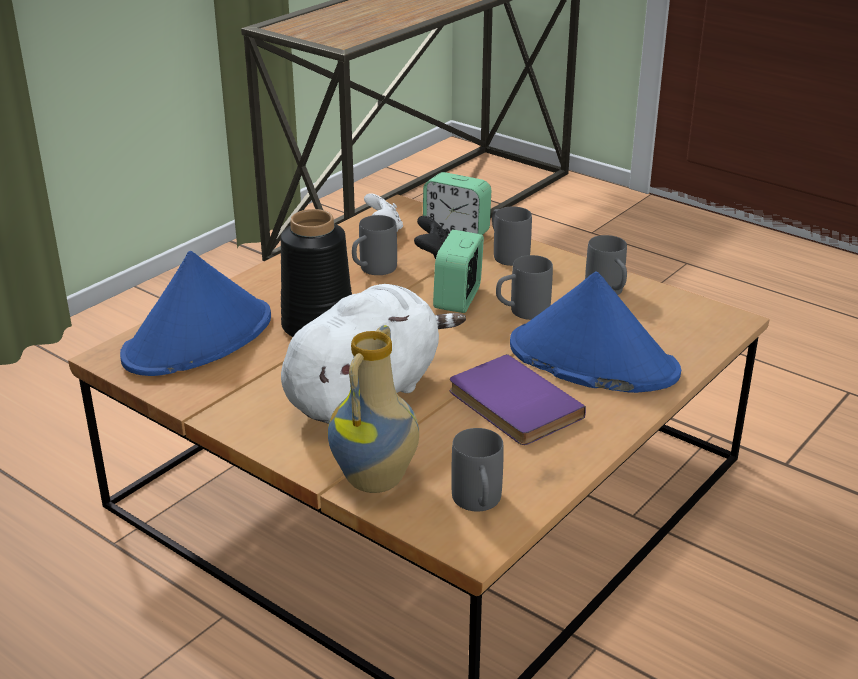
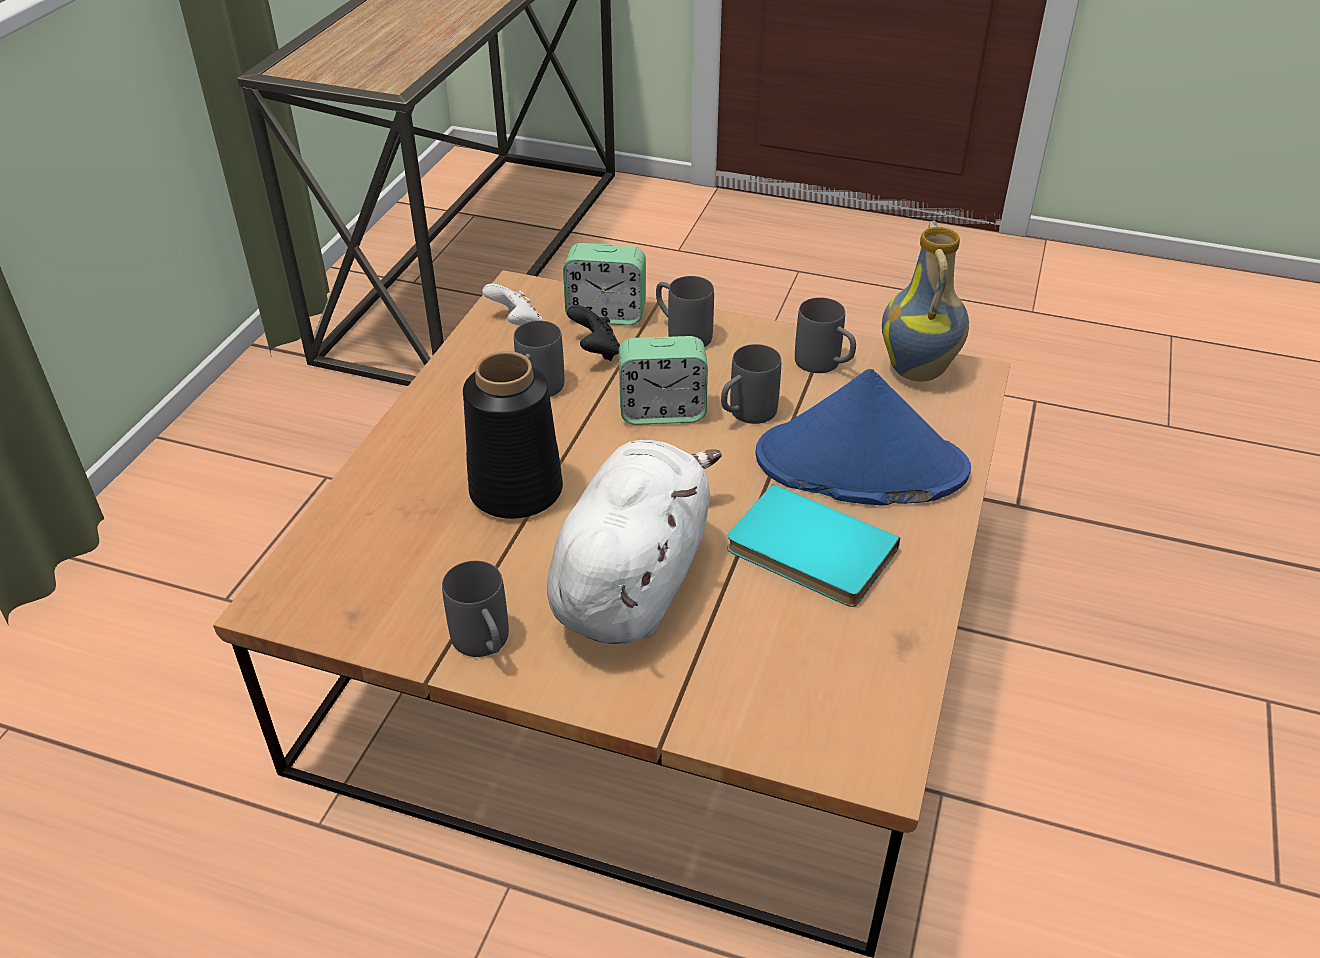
camera: 20 degrees left, 10 degrees up
(199, 338) = (374, 547): blue hat -> none
(377, 481) = (718, 707): vase -> vase (919, 371)
(458, 299) = (662, 412): alarm clock -> alarm clock turned 90 degrees counterclockwise
(478, 504) = (851, 707): grey mug -> grey mug (485, 645)
(511, 405) = (808, 553): purple book -> turquoise book

